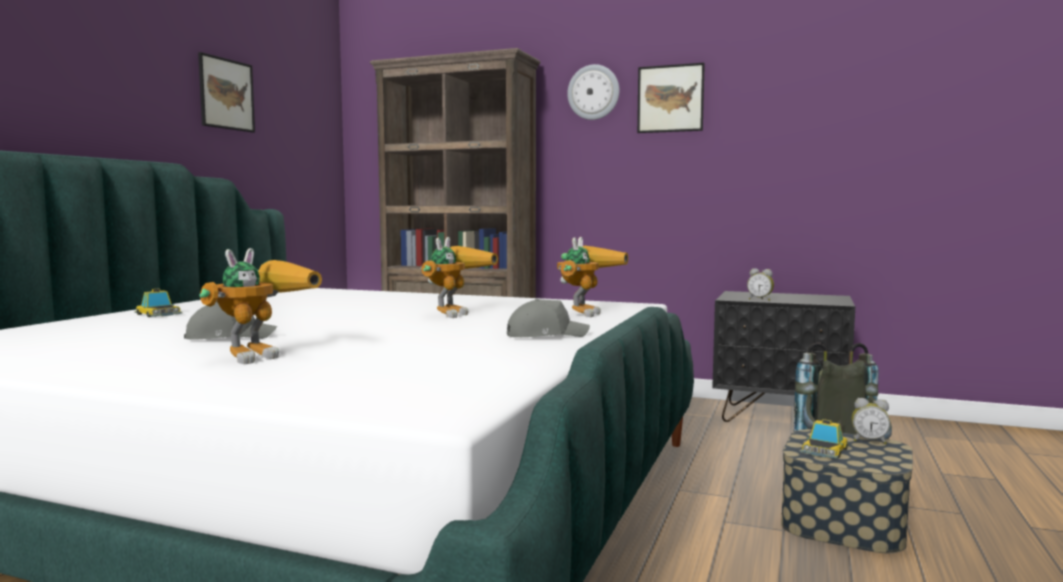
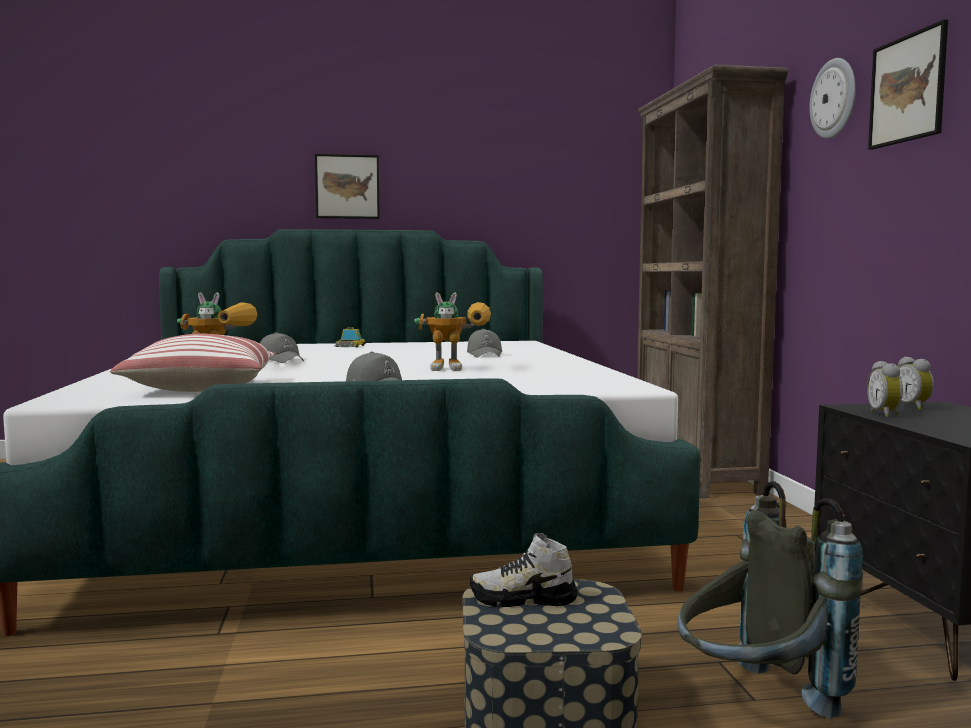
camera: 60 degrees right, 0 degrees up
(226, 94) = (506, 165): picture -> picture (347, 186)
(368, 302) = (485, 355): none -> grey cap
(428, 368) = (202, 387): none -> pillow
(585, 312) = (535, 384): toy robot -> none
(824, 450) = (523, 599): toy car -> shoe
(869, 441) = (605, 621): alarm clock -> alarm clock (913, 407)

